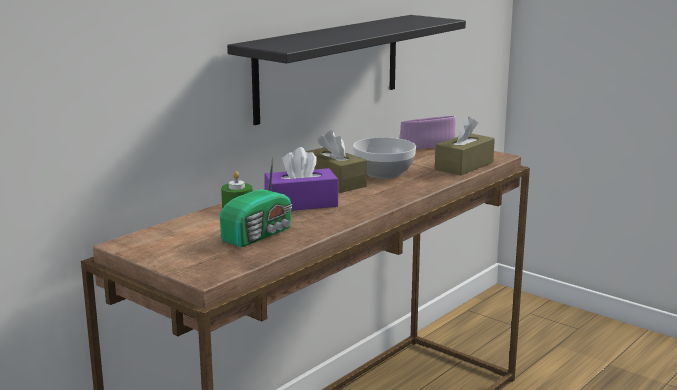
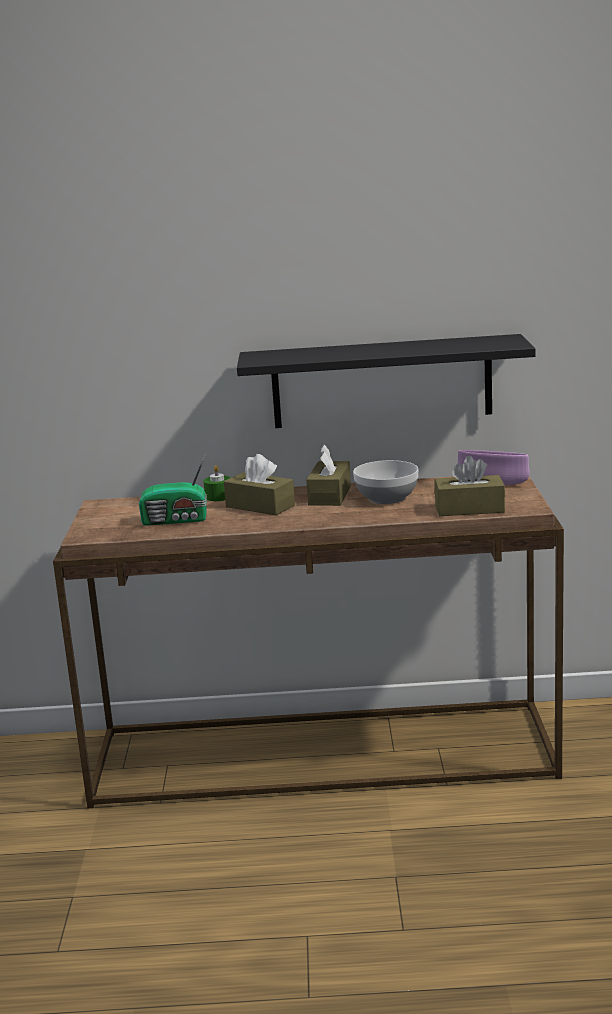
camera: 50 degrees right, 0 degrees up
(301, 203) = (260, 506): purple tissue box -> brown tissue box

